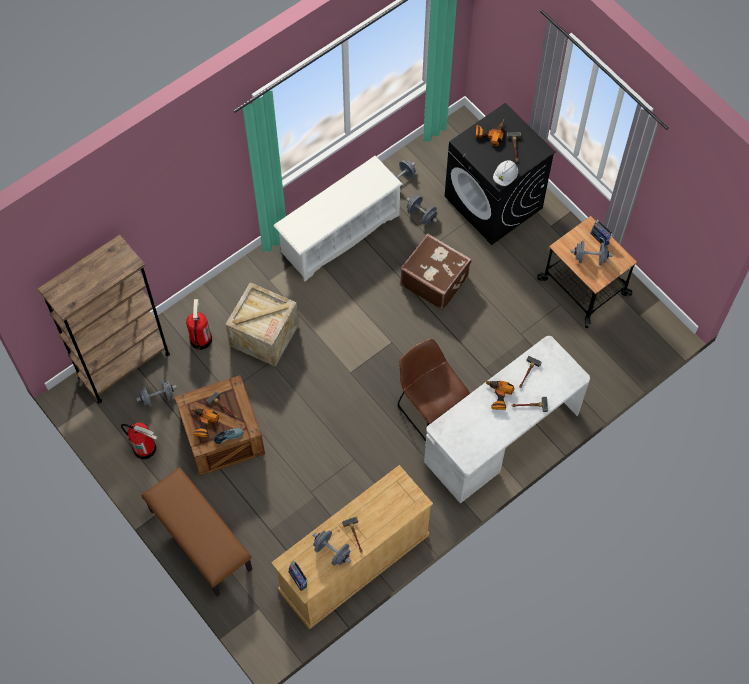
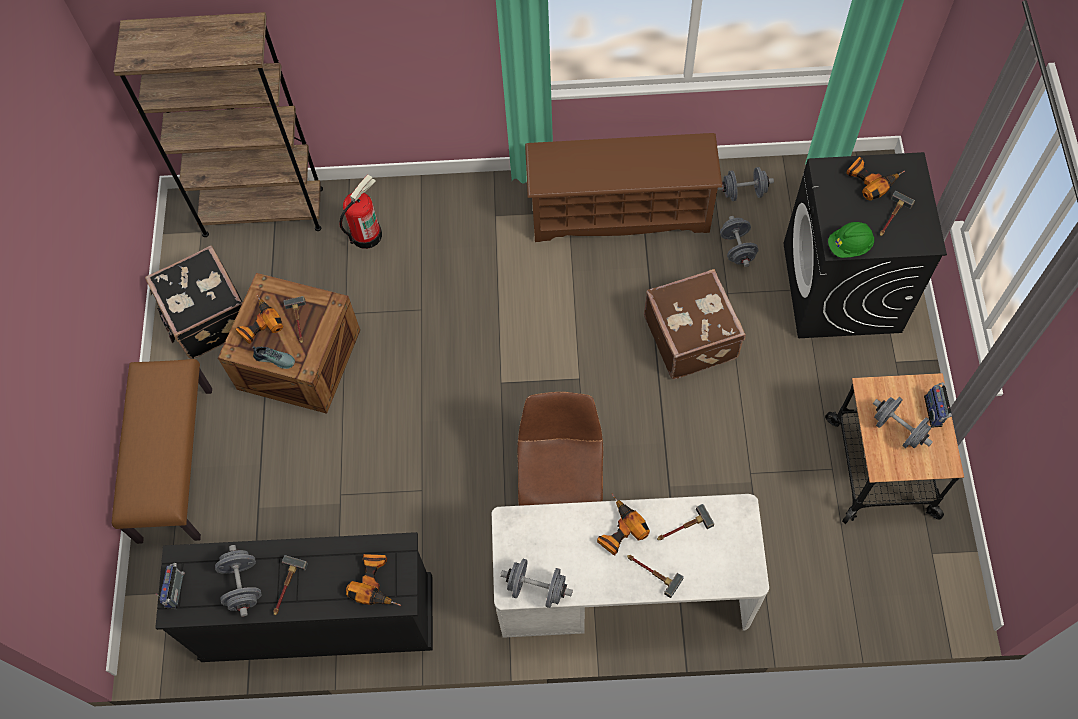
camera: 40 degrees right, 0 degrees up
(145, 448) = (207, 317): fire extinguisher -> black suitcase
(158, 397) = (267, 270): grey dumbbell -> grey dumbbell (537, 588)
(264, 335) = (439, 275): crate -> none
(339, 233) = (620, 211): white shoe rack -> brown shoe rack
(353, 563) = (316, 619): beige dresser -> black dresser
(399, 502) = (377, 582): none -> power drill
(505, 176) = (849, 246): white hard hat -> green hard hat

